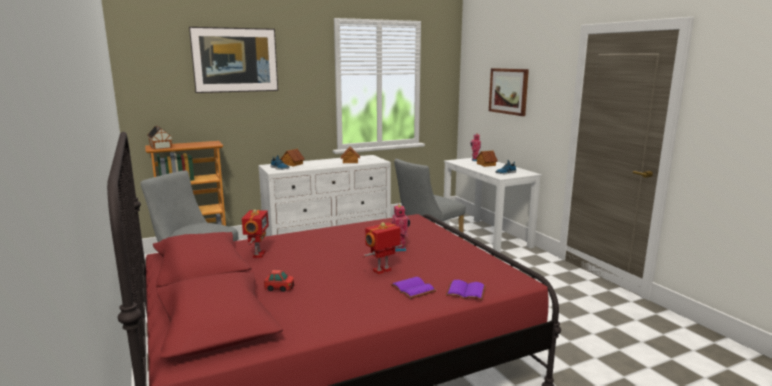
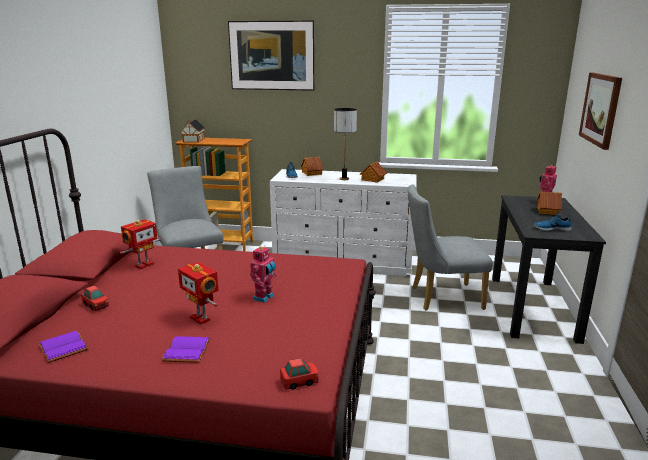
camera: 35 degrees right, 5 degrees up
(328, 164) = (344, 179): none -> table lamp
(382, 271) = (201, 318): toy robot -> toy robot turned 135 degrees counterclockwise
(466, 291) = (228, 376): purple book -> purple book (65, 347)
(486, 236) = (532, 307): white desk -> black desk
(511, 280) = (300, 382): none -> toy car

